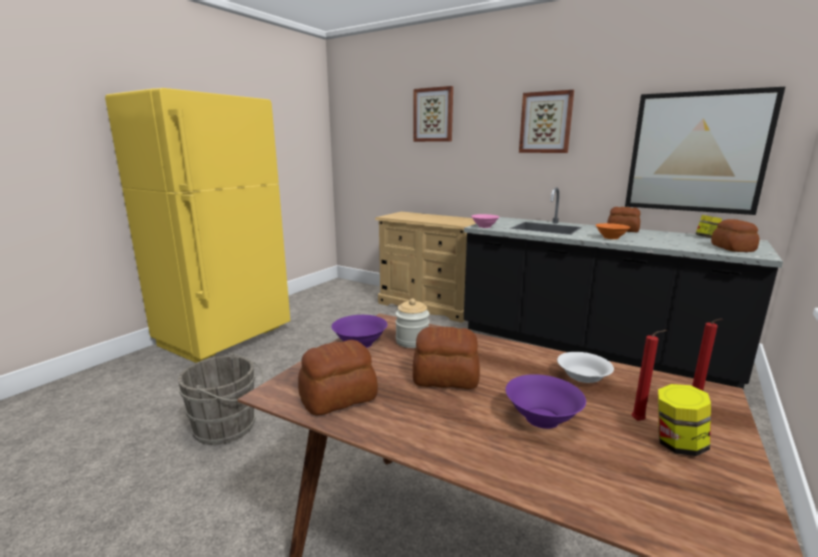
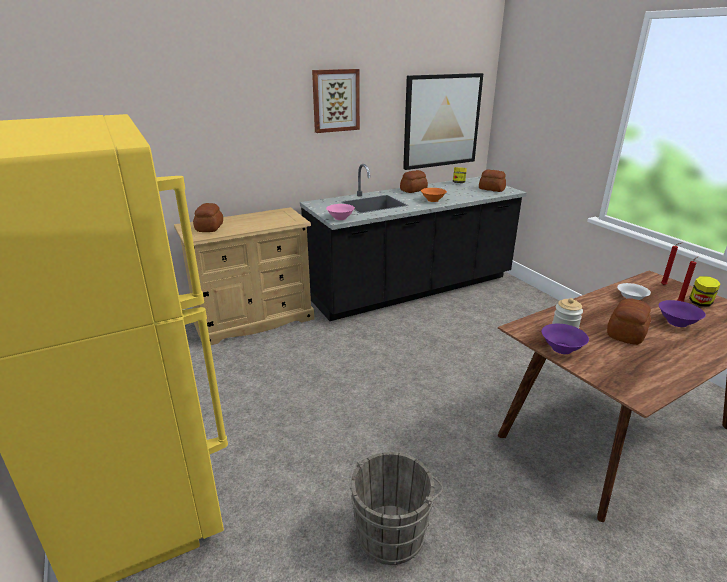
camera: 60 degrees left, 10 degrees up
(339, 397) = (649, 374): bread -> bread (210, 227)
(433, 115) = (202, 94): picture -> none

